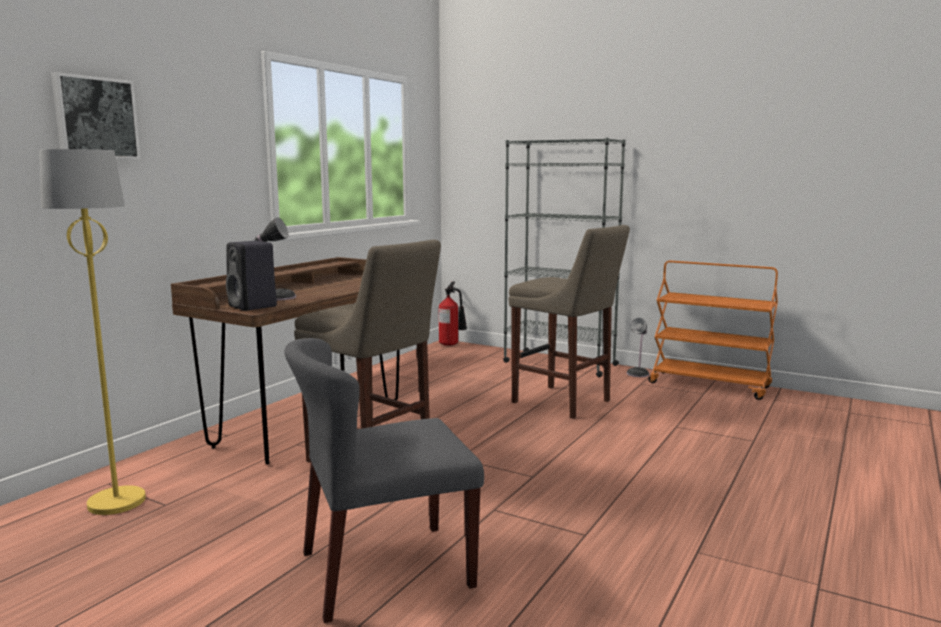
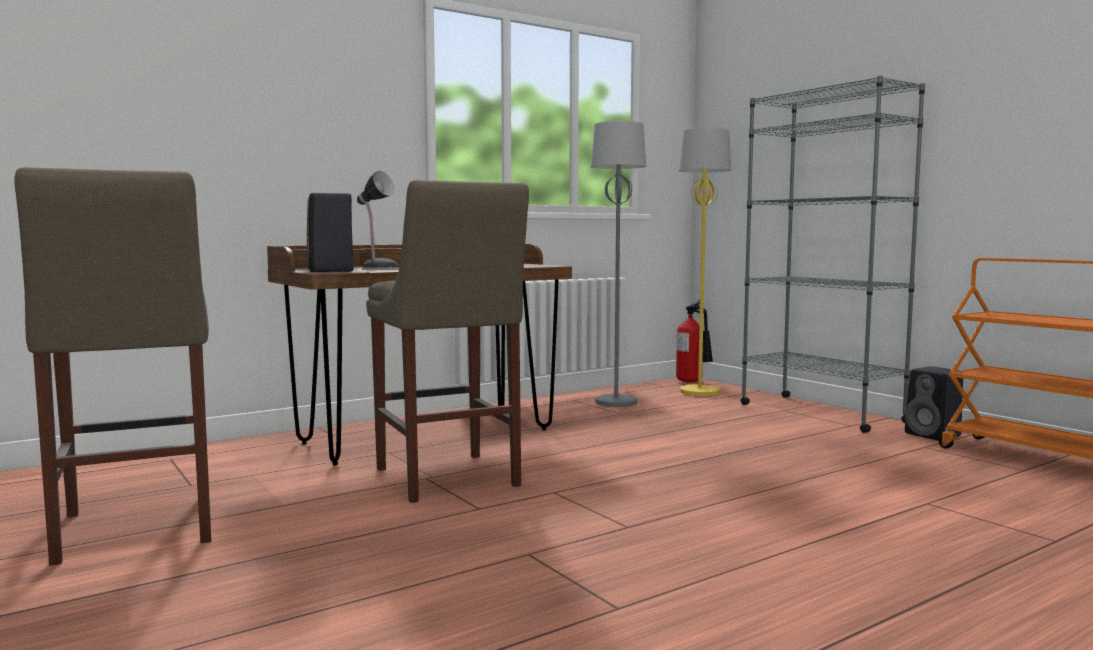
camera: 25 degrees right, 5 degrees down
(95, 118) = (203, 62): picture -> none
(117, 502) = (154, 475): yellow floor lamp -> yellow floor lamp (699, 392)
(385, 570) = (311, 590): grey chair -> none
(416, 371) = (615, 402): none -> grey floor lamp
(565, 402) = (777, 454): beige stool -> beige stool (134, 531)
(638, 373) = (934, 435): table lamp -> black speaker

